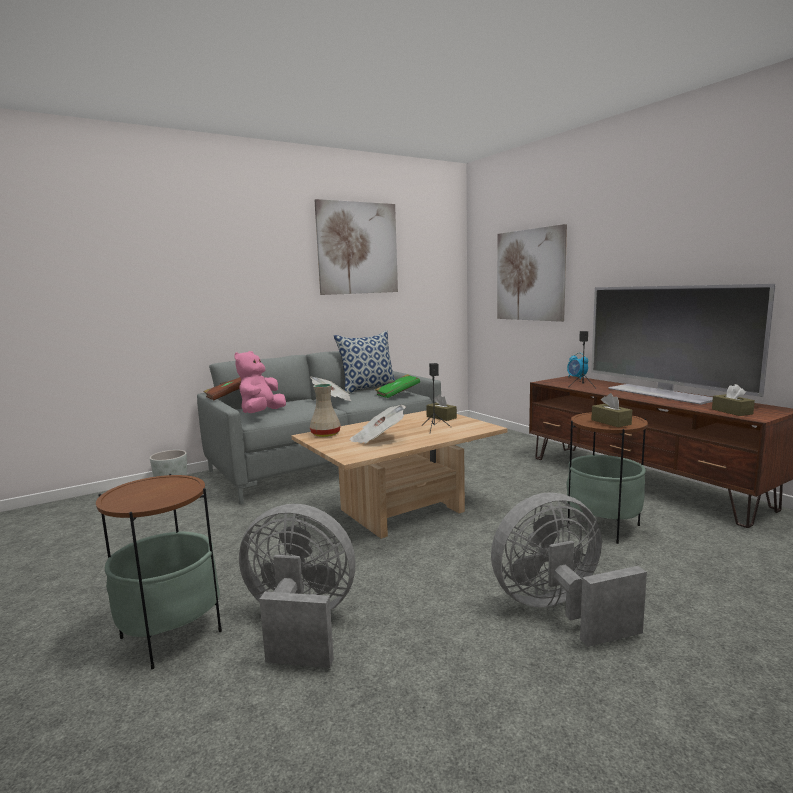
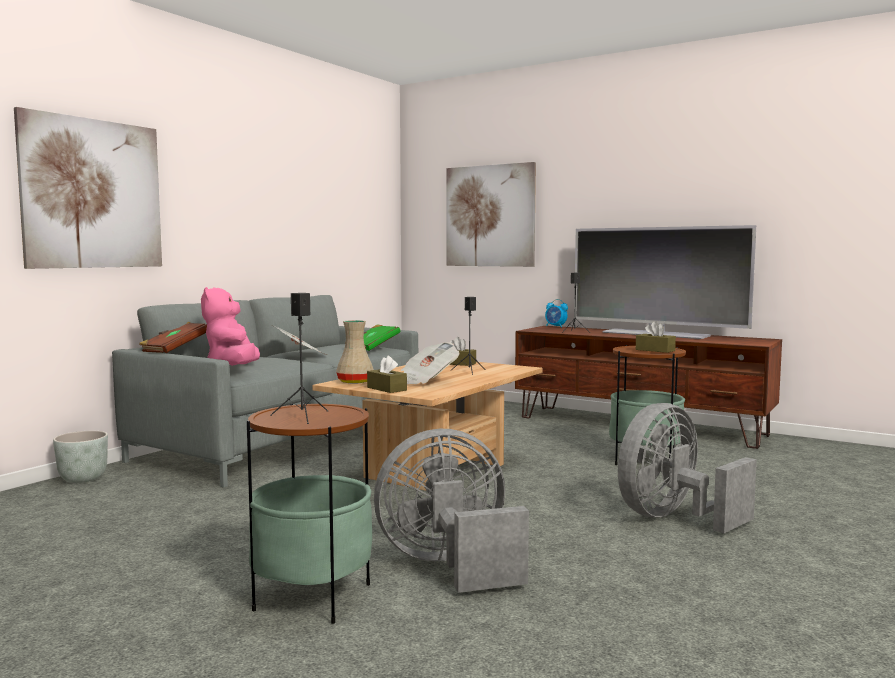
camera: 25 degrees left, 5 degrees down
(146, 492) = (302, 416): none -> black speaker
(357, 248) = (295, 171): picture -> picture (93, 194)
(368, 389) = (324, 345): pillow -> none
(732, 411) = (733, 342): brown tissue box -> brown tissue box (386, 389)

